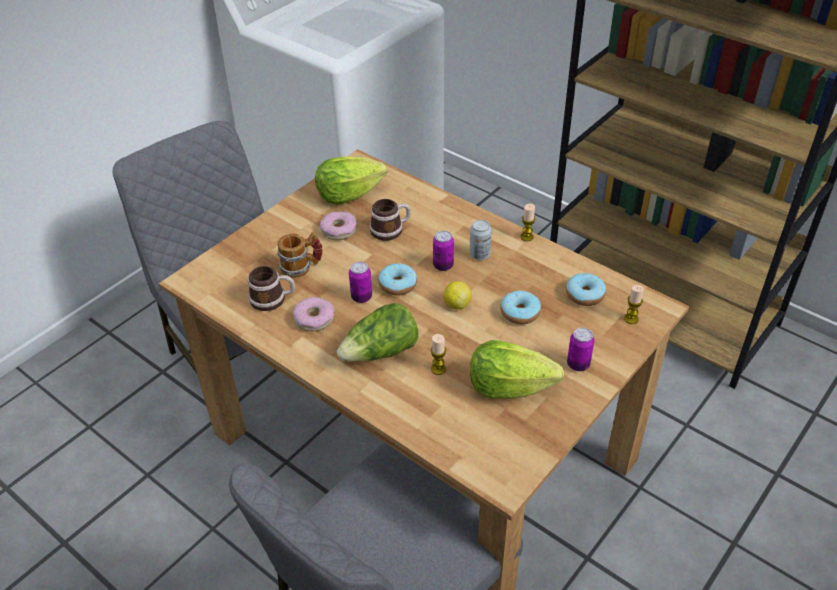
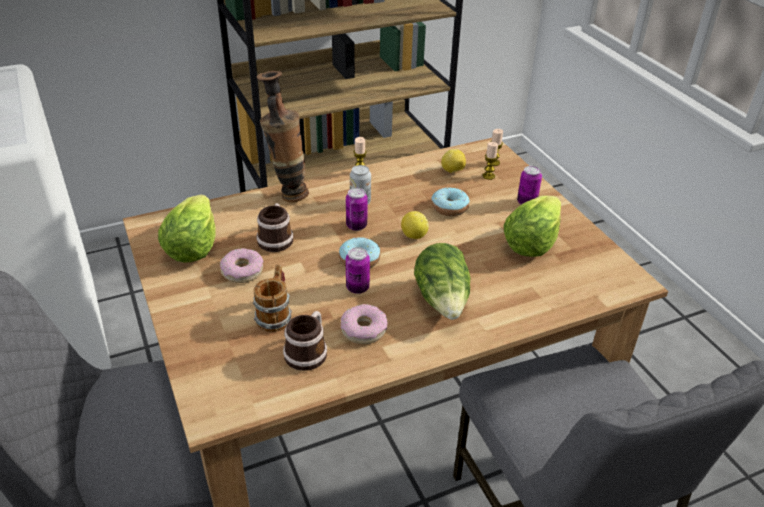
camera: 65 degrees left, 5 degrees down
(438, 369) = (487, 273): candle -> candle (488, 176)
(455, 211) = (288, 194): none -> vase
(585, 295) = (452, 171): donut -> lemon

